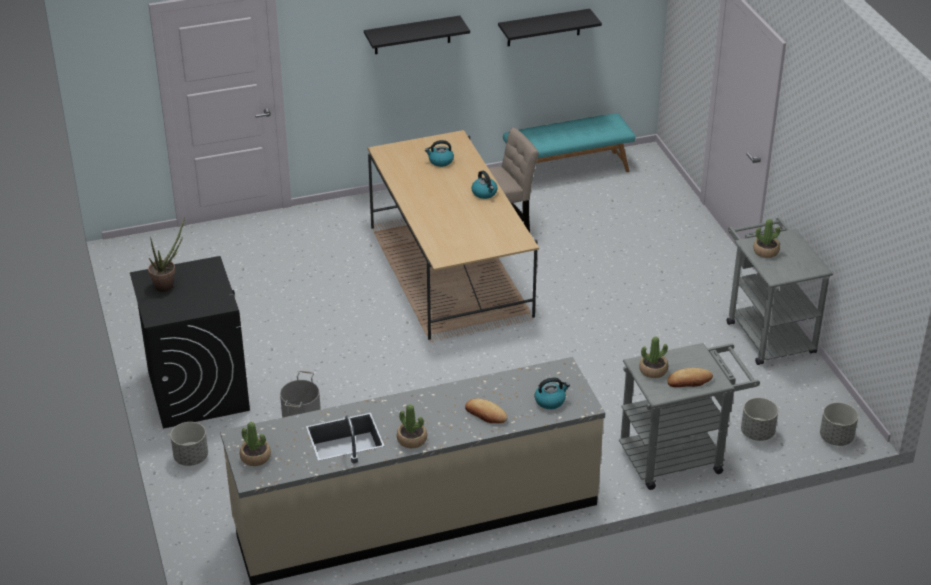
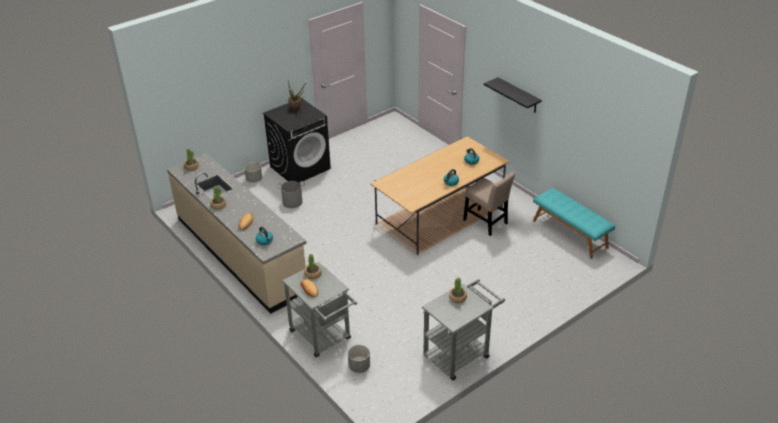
camera: 70 degrees right, 0 degrees up
(543, 27) = (582, 138): black shelf -> none
(836, 438) = (371, 404): grey planter -> none

